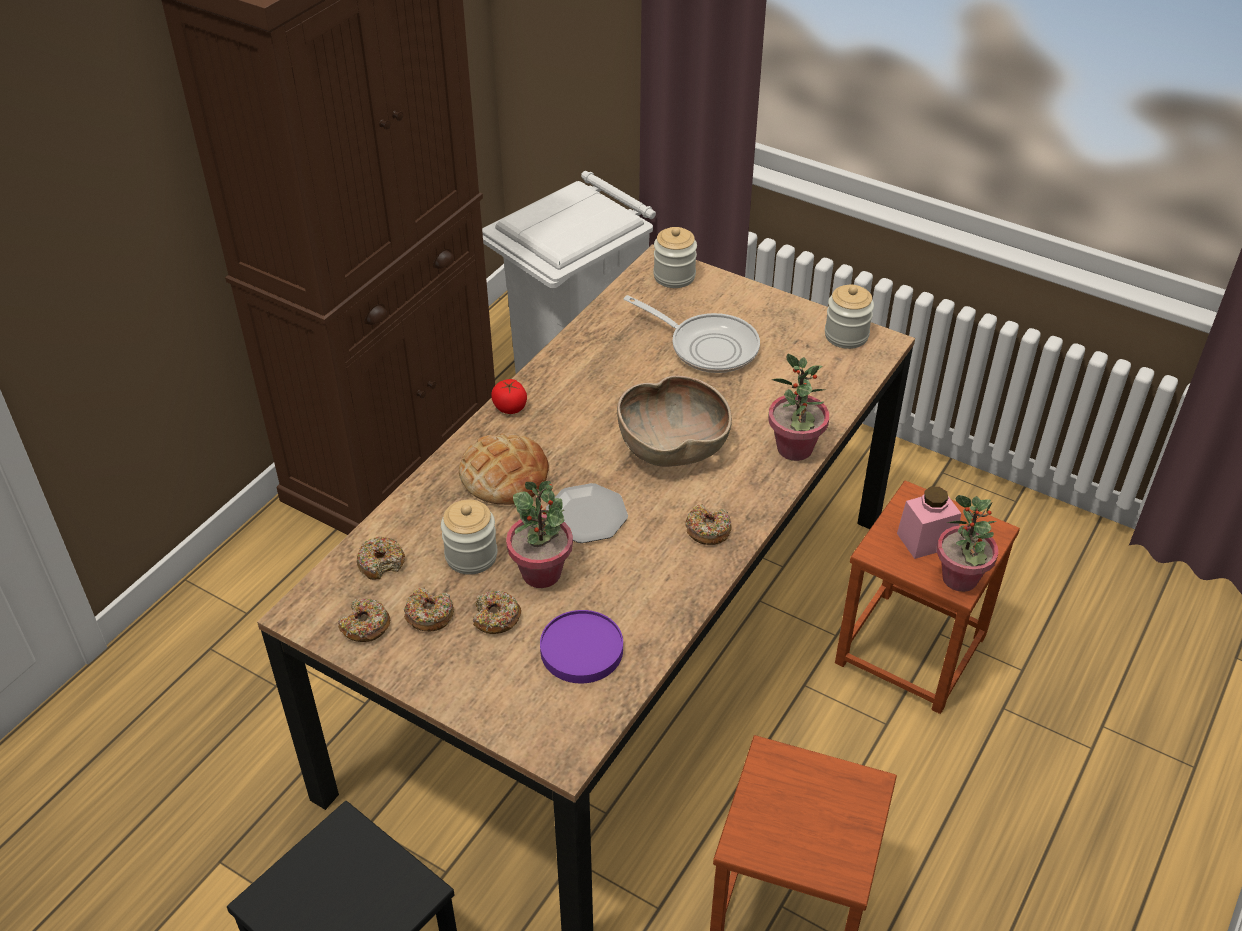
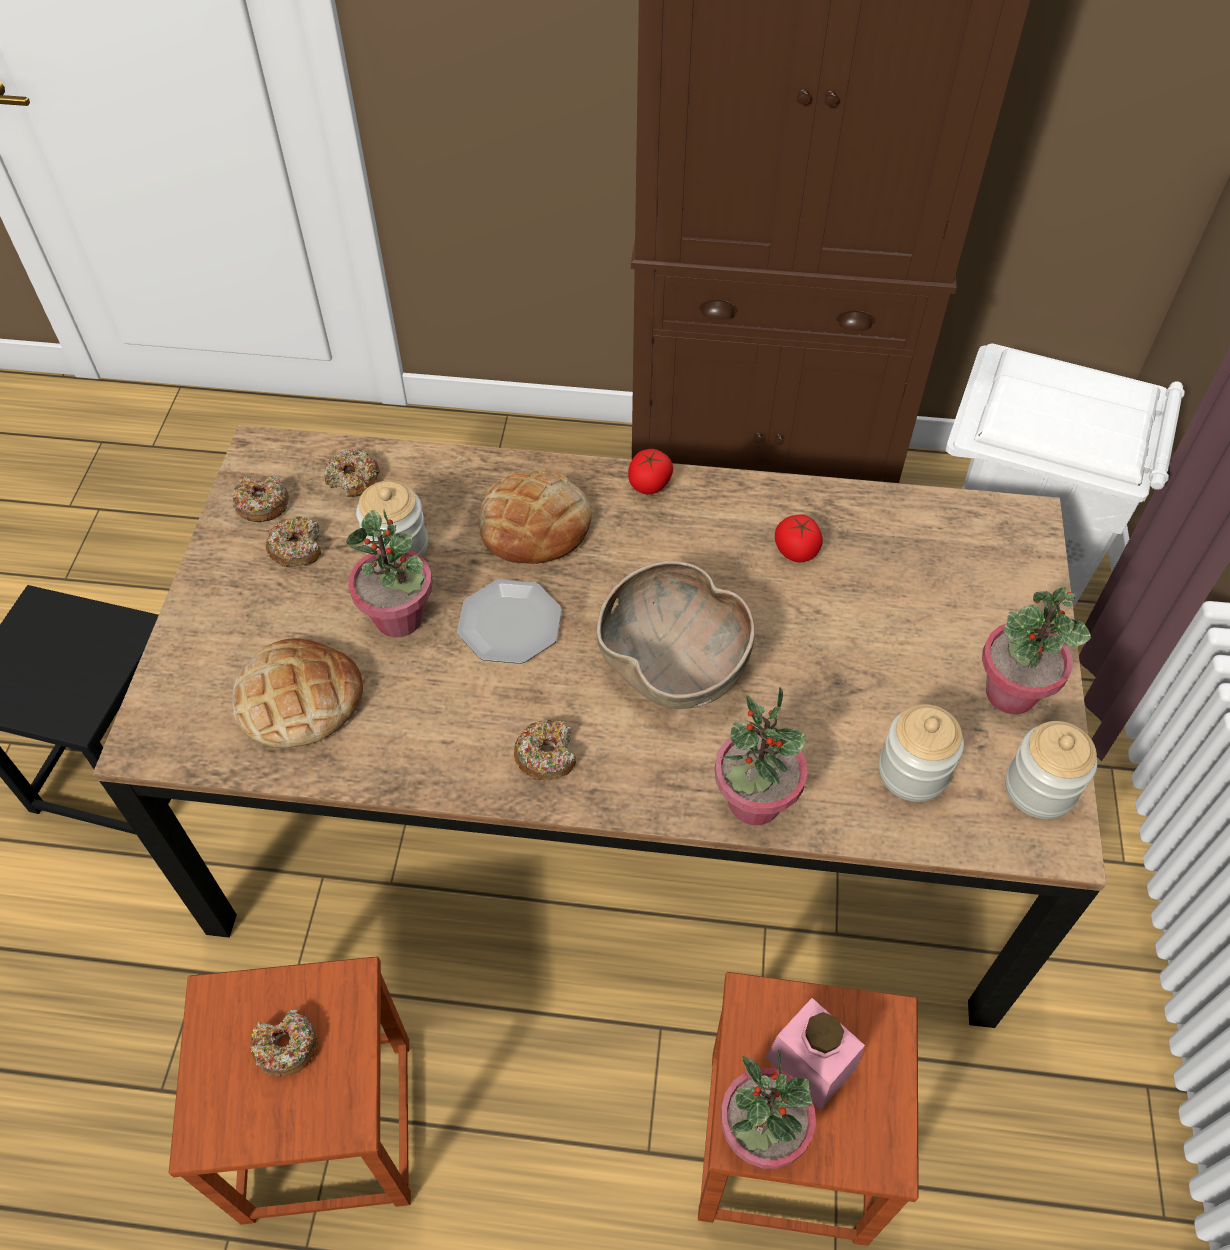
camera: 65 degrees right, 10 degrees up
(496, 618) = (315, 605): donut -> donut (286, 1047)
(581, 650) = (299, 699): purple plate -> bread
(617, 362) = (796, 551): none -> tomato
(674, 276) = (1010, 545): jar -> jar (913, 772)
(707, 346) = (893, 632): frying pan -> none
(778, 320) = (1010, 693): none -> potted plant

